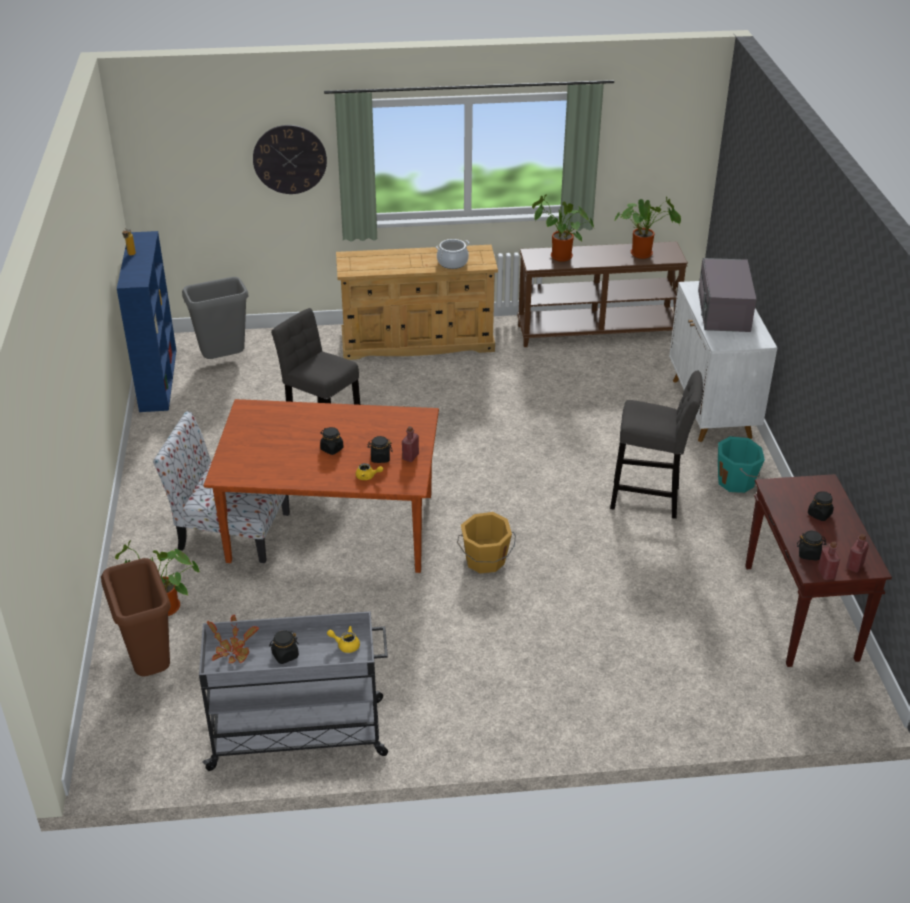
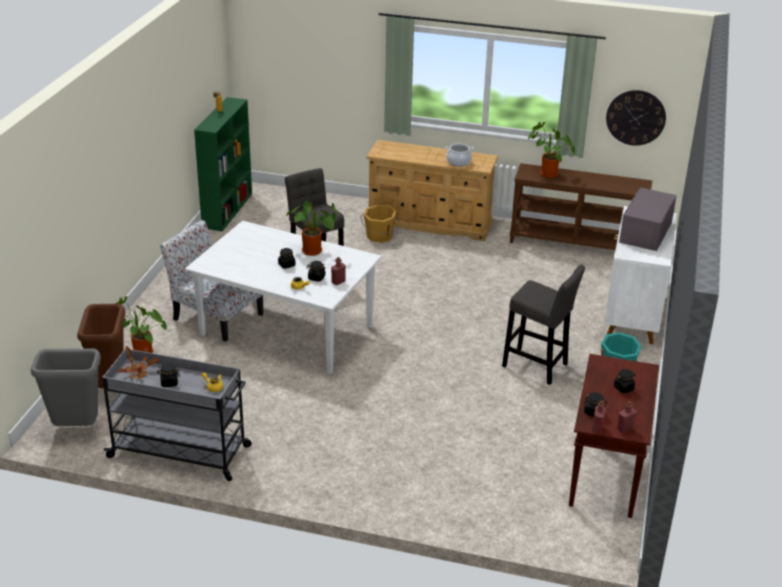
camera: 20 degrees right, 5 degrees down
(158, 379) = (227, 210): blue bookcase -> green bookcase
(223, 361) = (280, 207): grey trash can -> grey trash can (76, 429)
(289, 159) = (352, 62): wall clock -> wall clock (635, 117)
(332, 527) = (287, 330): brown dining table -> white dining table
(485, 560) = (383, 377): orange bucket -> orange bucket (379, 236)
(644, 253) = (618, 184): potted plant -> potted plant (314, 251)

